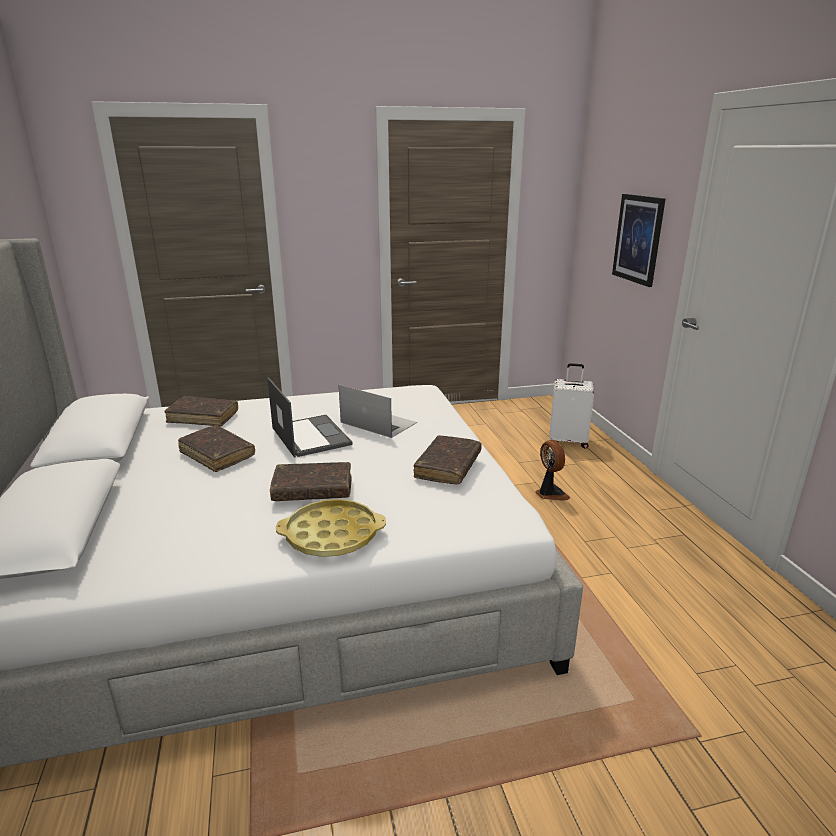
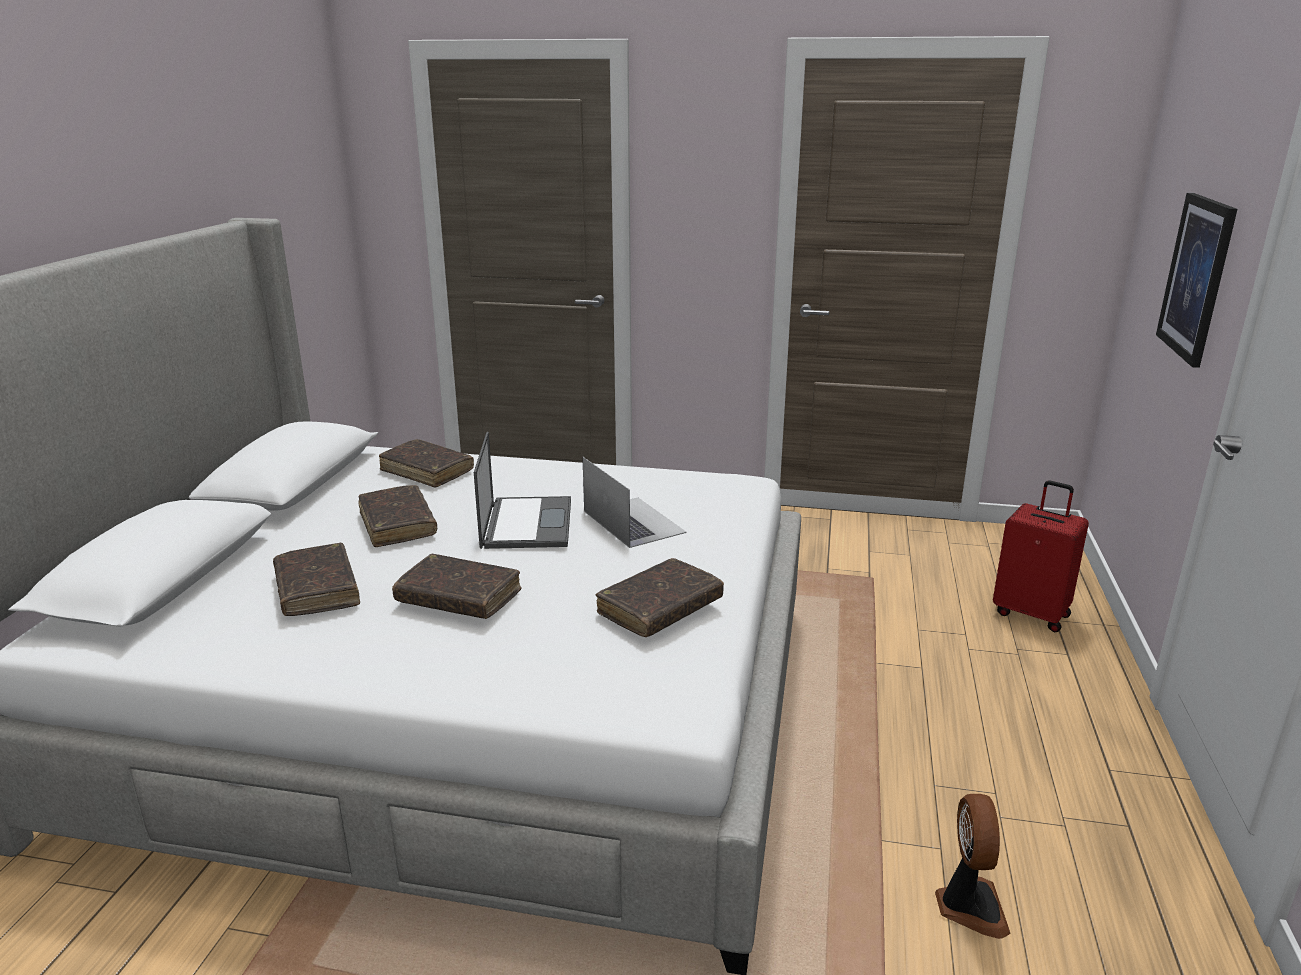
camera: 25 degrees right, 0 degrees up
(199, 509) = (317, 590): none -> brown book
(332, 535) = (427, 664): yellow tray -> none
(550, 493) = (932, 692): fan -> fan (969, 906)
(568, 441) = (1032, 613): white suitcase -> red suitcase

